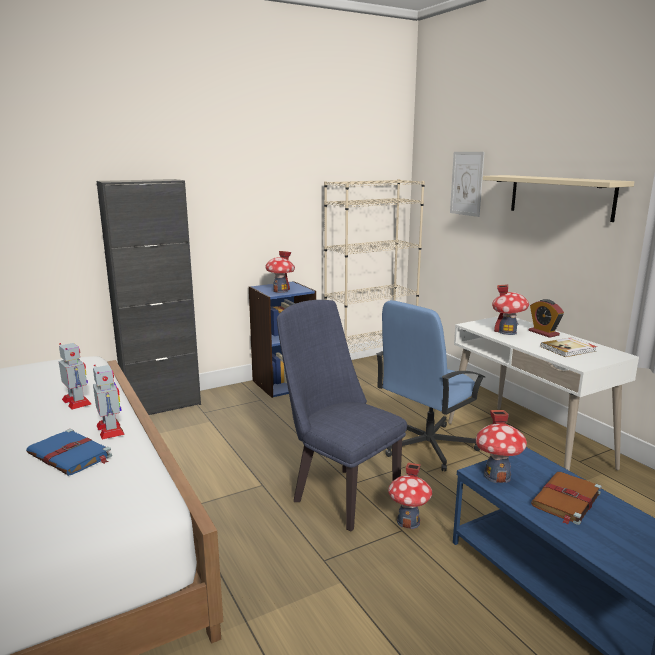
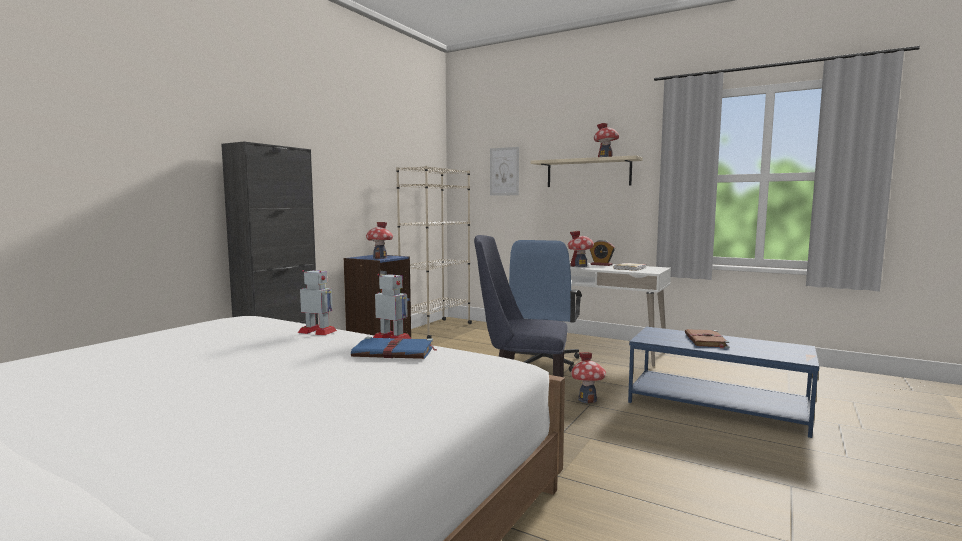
camera: 30 degrees left, 10 degrees down
(497, 476) = (655, 339): toy house -> toy house (605, 157)

